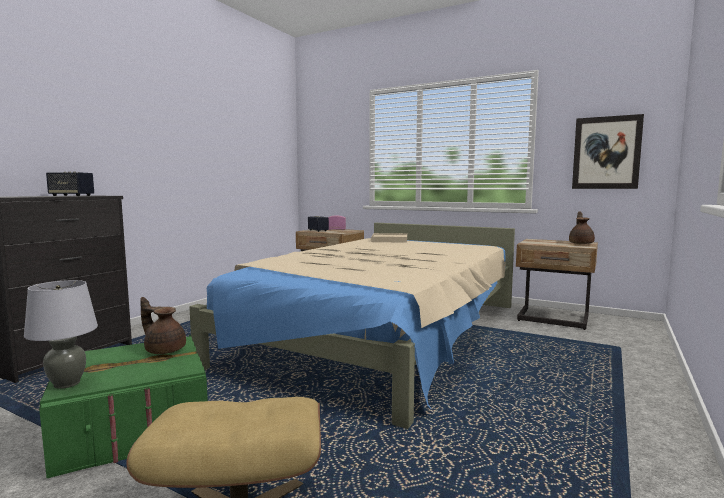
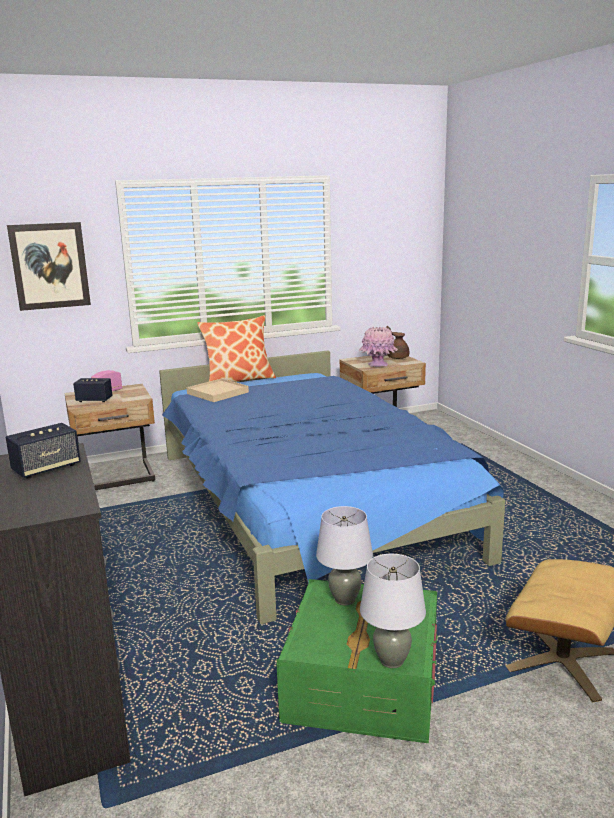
camera: 50 degrees left, 10 degrees up
(164, 350) = (345, 600): brown teapot -> grey table lamp
(384, 333) = (306, 503): beige bed -> blue bed
(429, 240) = (238, 380): none -> pillow
(544, 243) = (378, 365): none -> pink vase
(606, 153) = (392, 264): picture -> picture (50, 266)

